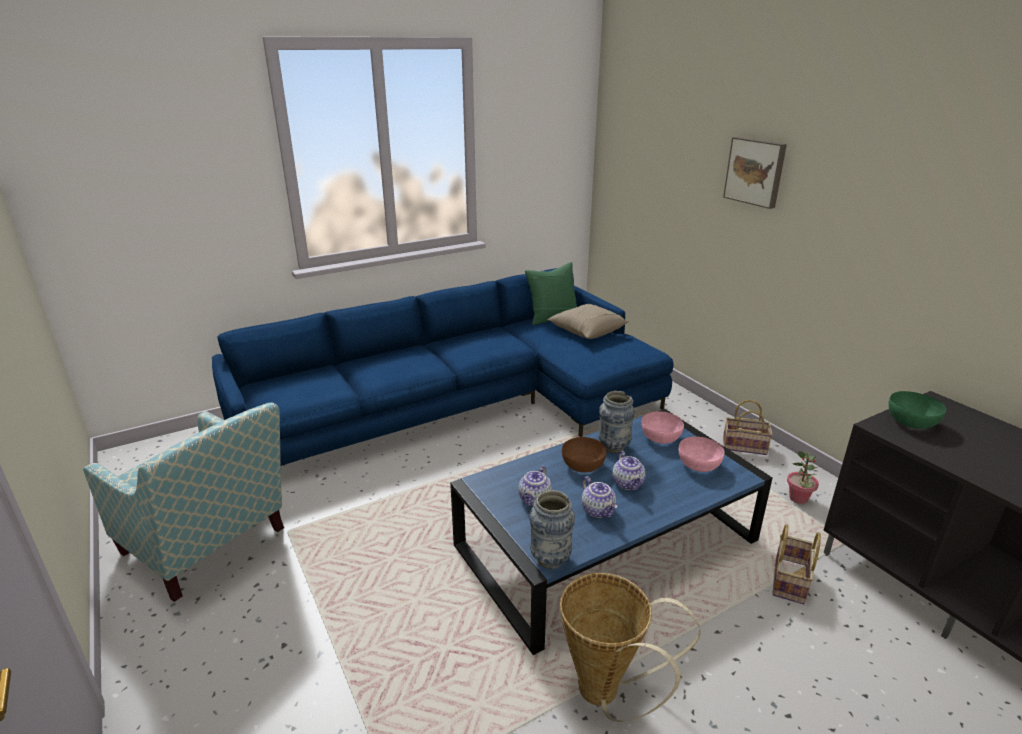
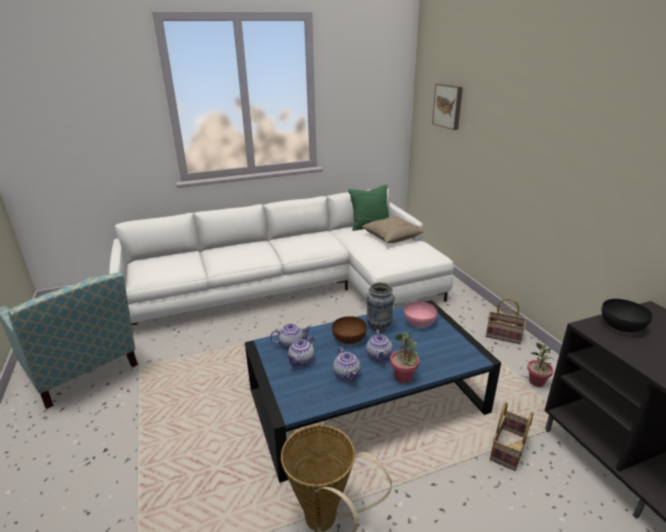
camera: 10 degrees right, 0 degrees up
(465, 406) = (296, 288): blue sofa -> white sofa
(513, 479) = (291, 344): none -> teapot
(550, 559) = (294, 409): vase -> none
(667, 506) = (403, 377): none -> potted plant
(698, 465) = (442, 346): pink bowl -> none
(755, 171) = (522, 113): picture -> picture (448, 106)
(911, 422) = (622, 326): green bowl -> black bowl

